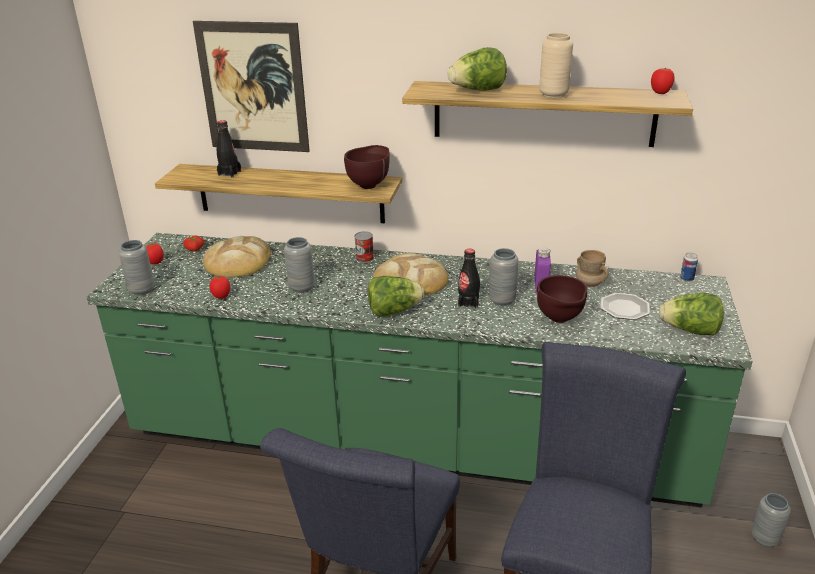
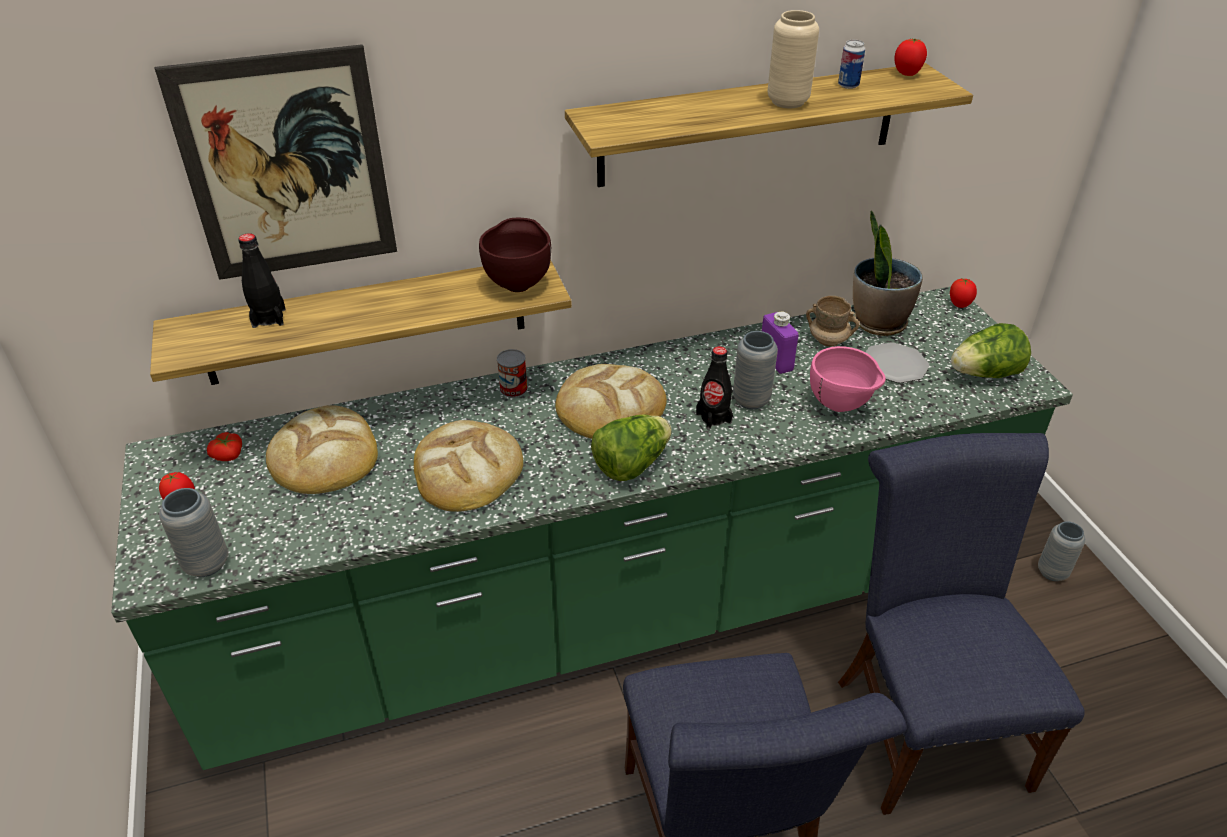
camera: 30 degrees left, 10 degrees up
(222, 297) = (357, 529): tomato -> tomato (959, 305)
(301, 287) = (467, 470): grey vase -> bread
(478, 90) = (680, 113): lettuce -> none
(560, 320) = (841, 407): brown bowl -> pink bowl
(638, 282) = (878, 322): none -> potted plant
(686, 279) = (922, 300): can -> can (848, 85)

